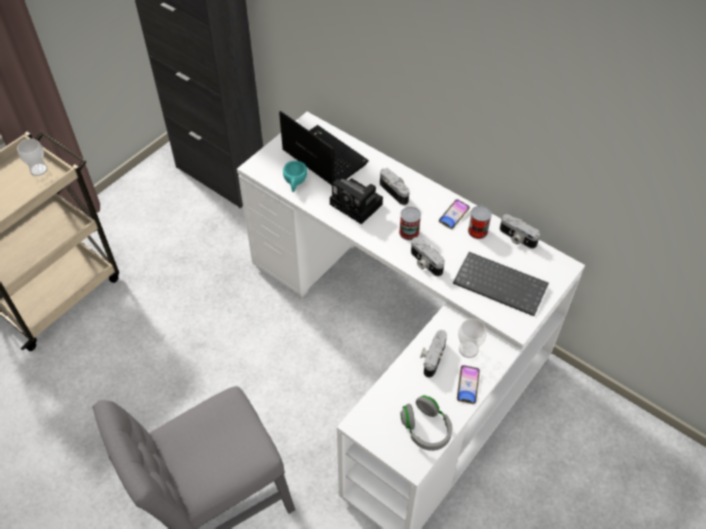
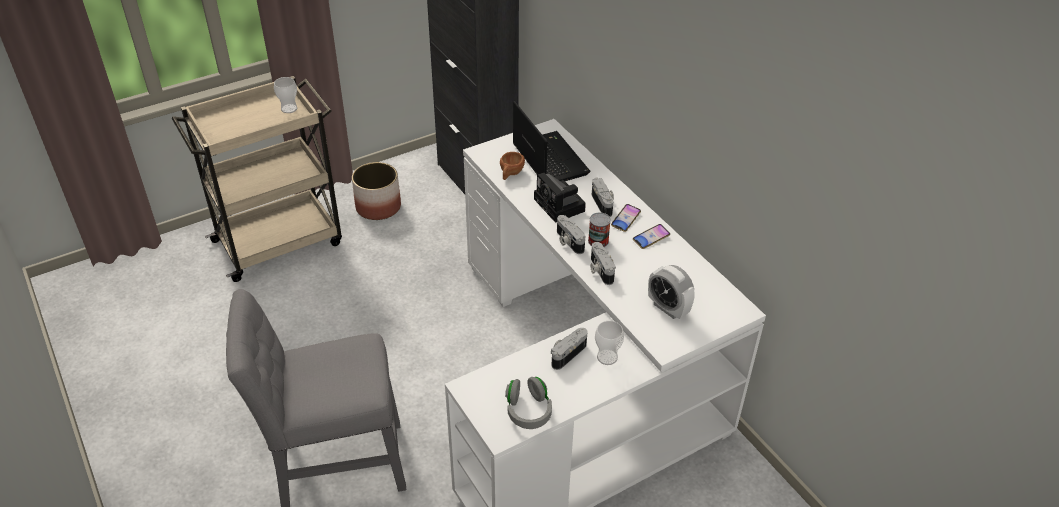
camera: 20 degrees right, 10 degrees down
(139, 228) = (378, 207): none -> planter
(295, 183) = (510, 174): turquoise cup -> brown cup
(467, 386) = (589, 387): phone -> phone (625, 219)
(477, 231) = (668, 257): can -> none
(501, 284) = (668, 308): keyboard -> alarm clock
(516, 238) = (705, 273): camera -> camera (568, 241)

